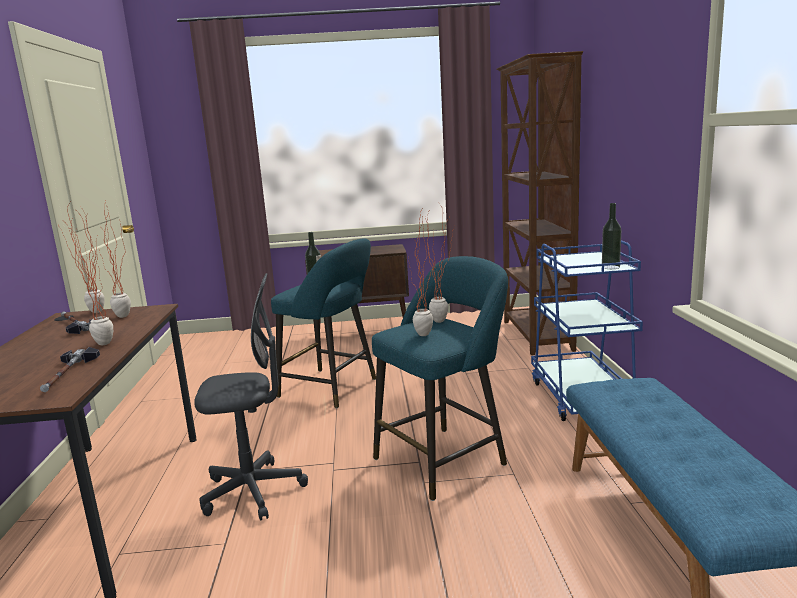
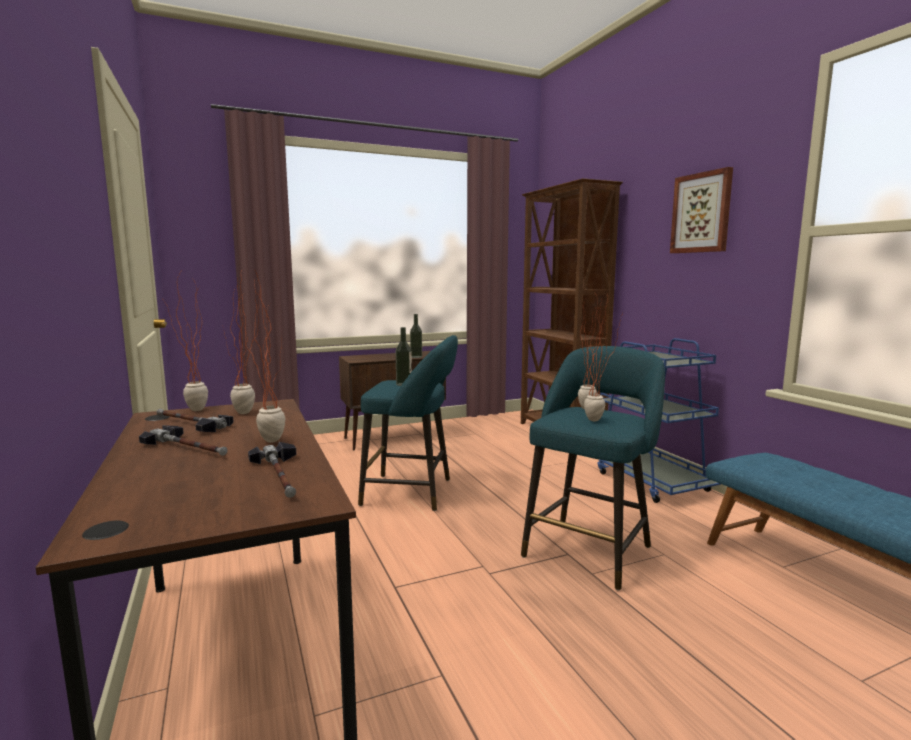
camera: 20 degrees left, 5 degrees down
(46, 346) = (188, 448): none -> hammer
(253, 491) = (422, 609): grey office chair -> none
(610, 267) = (688, 361): bottle -> bottle (416, 357)
(638, 91) = (701, 213): none -> picture

